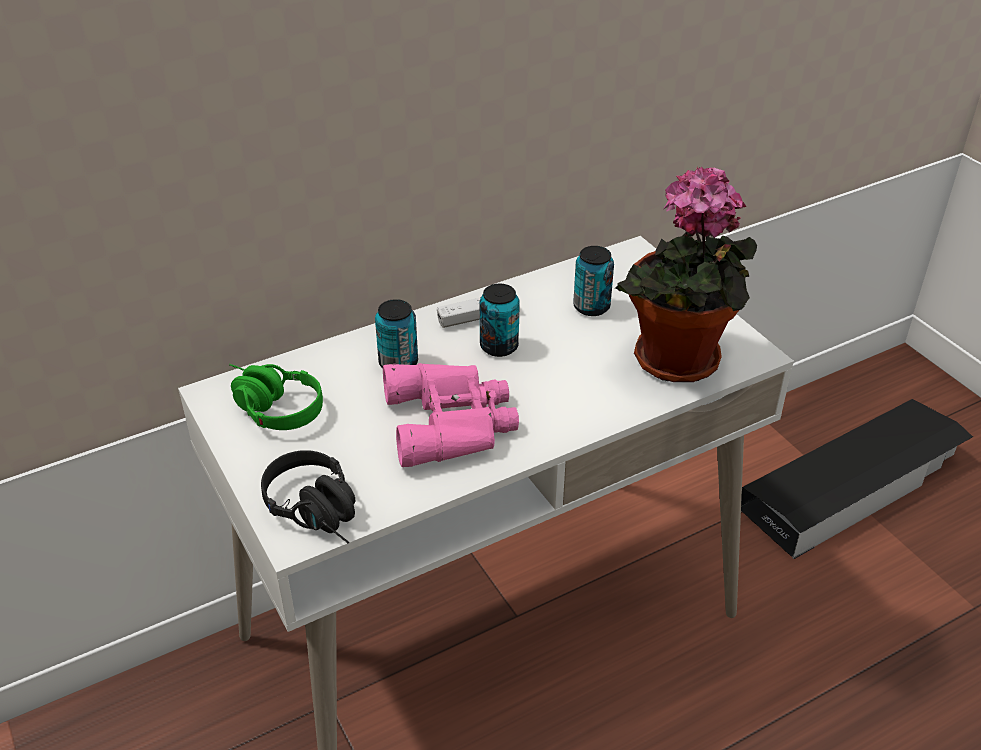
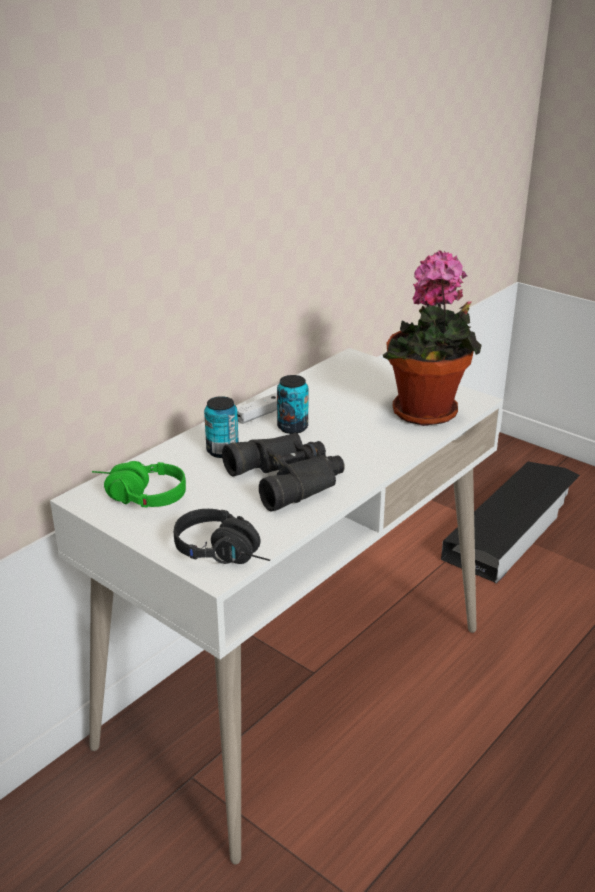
camera: 20 degrees left, 10 degrees down
(453, 421) = (289, 478): pink binoculars -> black binoculars
(591, 307) = (344, 393): can -> none

